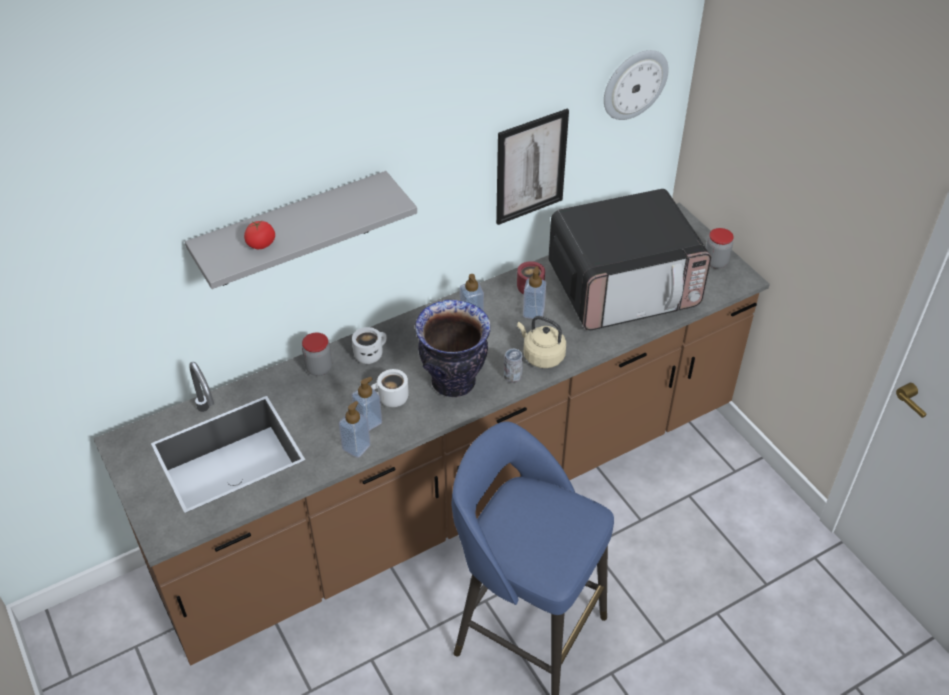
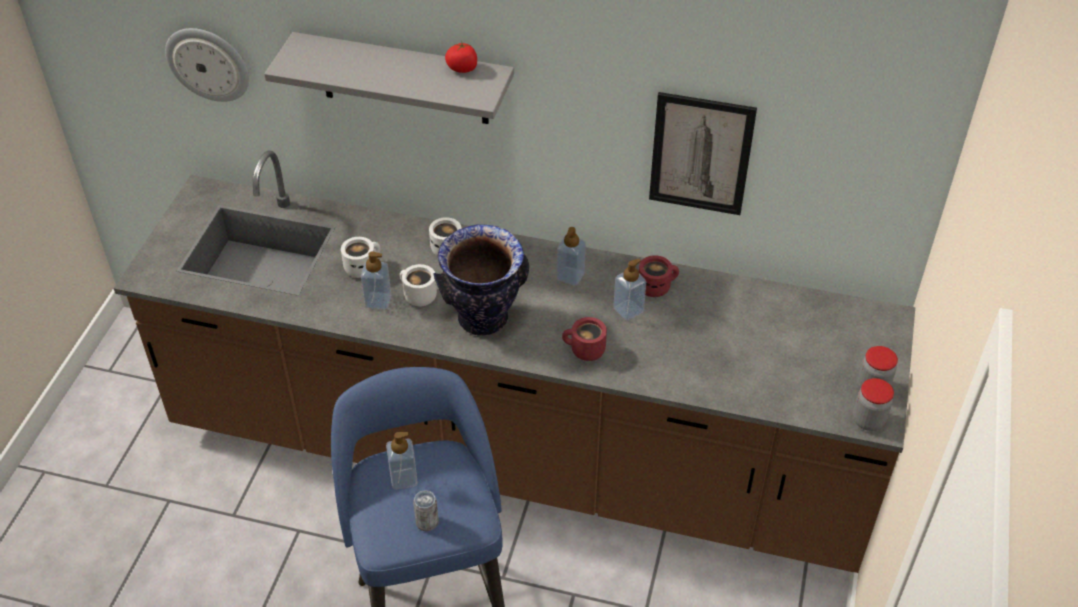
camera: 45 degrees right, 0 degrees up
(261, 244) = (337, 67): tomato -> tomato (462, 68)
(319, 368) = (398, 233): jar -> jar (868, 420)
(325, 408) = (362, 266): none -> white mug
(356, 447) = (344, 313): soap dispenser -> soap dispenser (403, 478)
(512, 376) = (536, 350): can -> can (427, 522)
(541, 356) = (584, 351): beige kettle -> red mug
(624, 287) = (744, 346): microwave -> none
(634, 84) = (860, 123): wall clock -> wall clock (208, 63)

